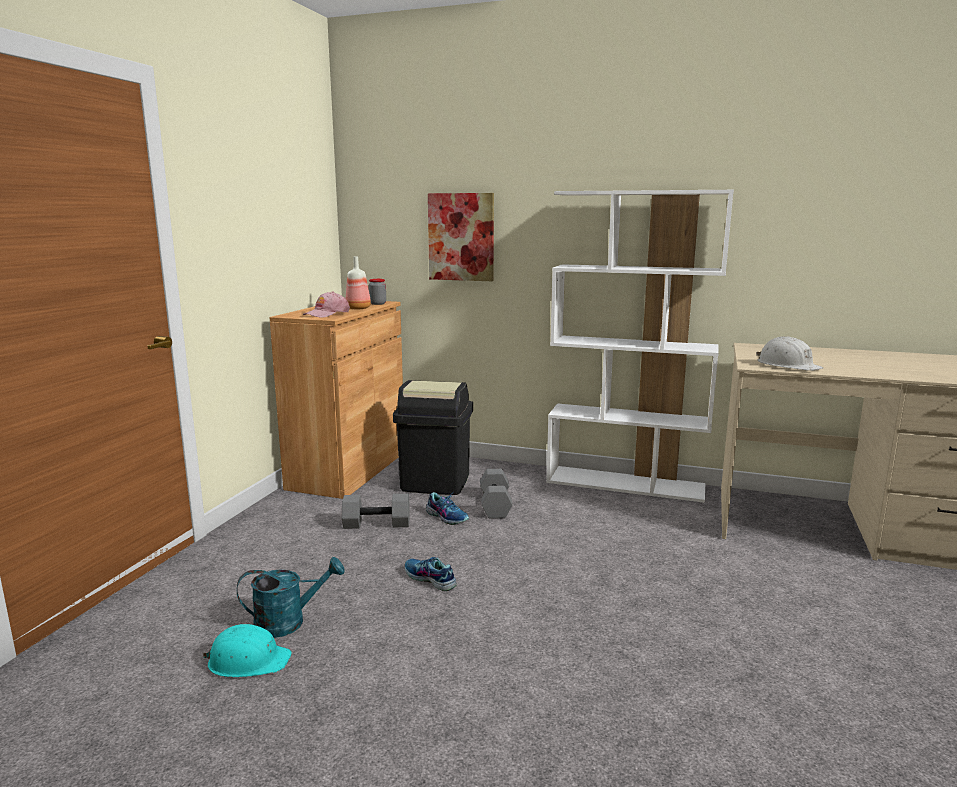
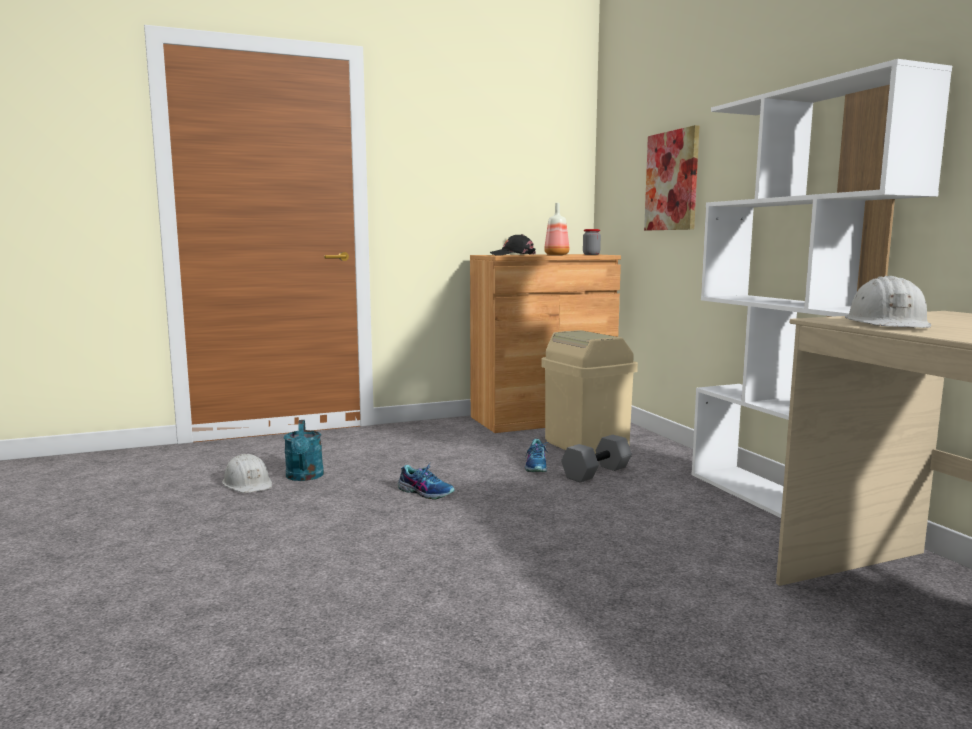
camera: 50 degrees right, 5 degrees down
(248, 661) = (248, 483): turquoise hard hat -> white hard hat
(289, 622) = (305, 477): turquoise watering can -> turquoise watering can turned 45 degrees clockwise
(327, 314) = (513, 255): pink cap -> black cap
(376, 524) = (475, 452): grey dumbbell -> none
(429, 579) = (426, 492): shoe -> shoe turned 120 degrees clockwise
(435, 483) = (585, 444): black trash can -> beige trash can

